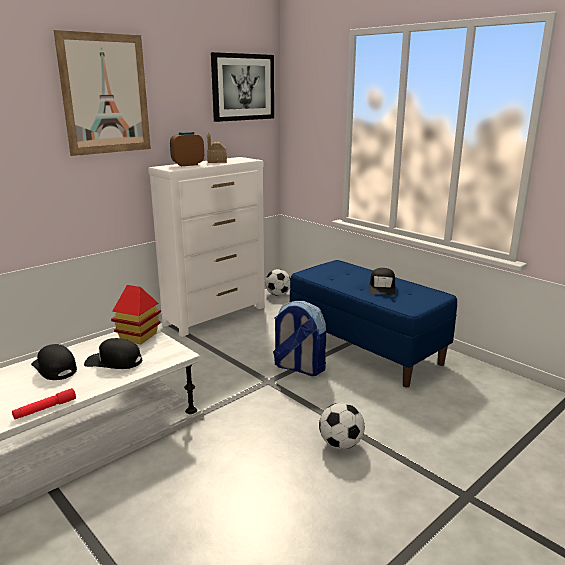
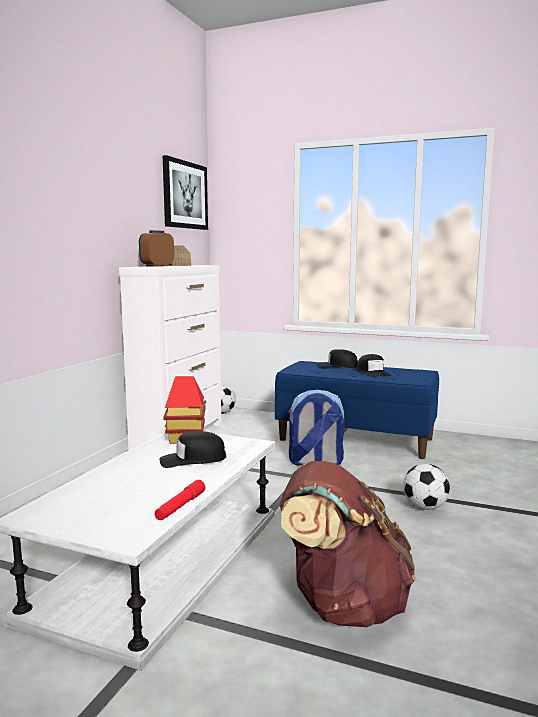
camera: 25 degrees left, 10 degrees down
(54, 368) = (131, 475): black cap -> black cap (337, 366)
(105, 94) = (82, 182): picture -> none
(161, 520) = (343, 604): none -> brown backpack

